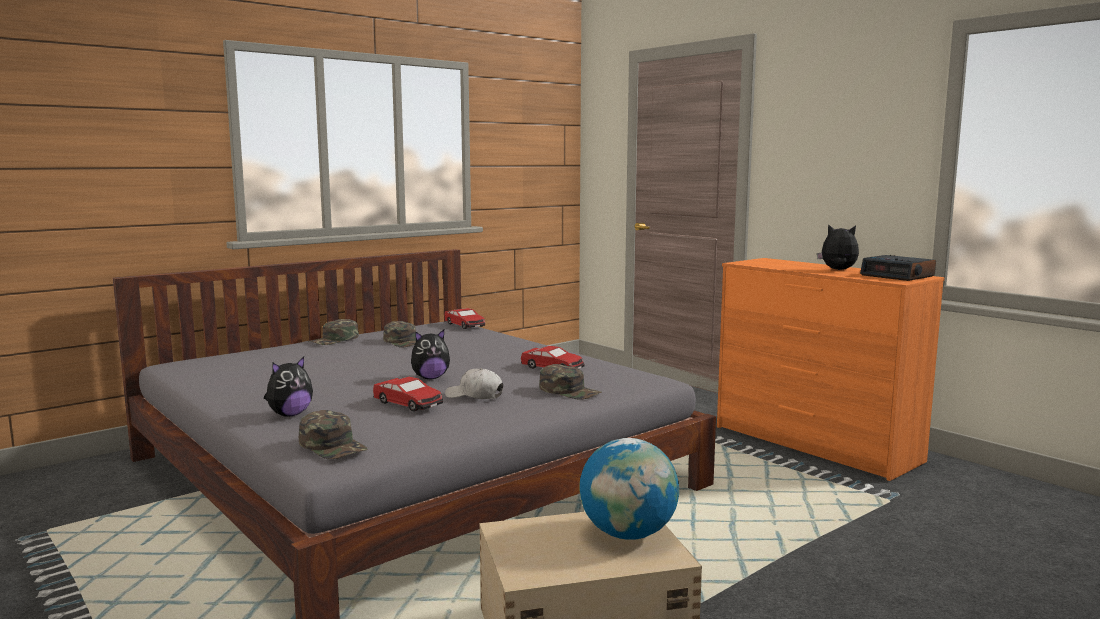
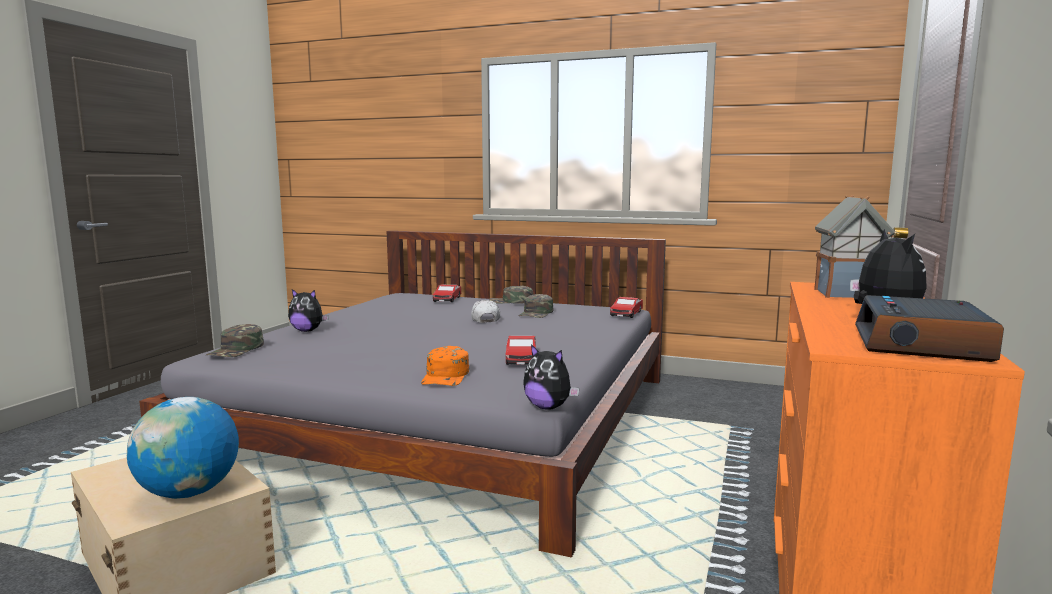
camera: 60 degrees right, 0 degrees up
(408, 403) = (351, 344): toy car -> toy car (447, 299)
(430, 378) = (434, 337): plush toy -> plush toy (548, 407)
(475, 395) = (398, 355): white cap -> white cap (485, 320)
(570, 391) = (446, 376): green cap -> orange cap
(775, 264) = (847, 294): none -> toy house

